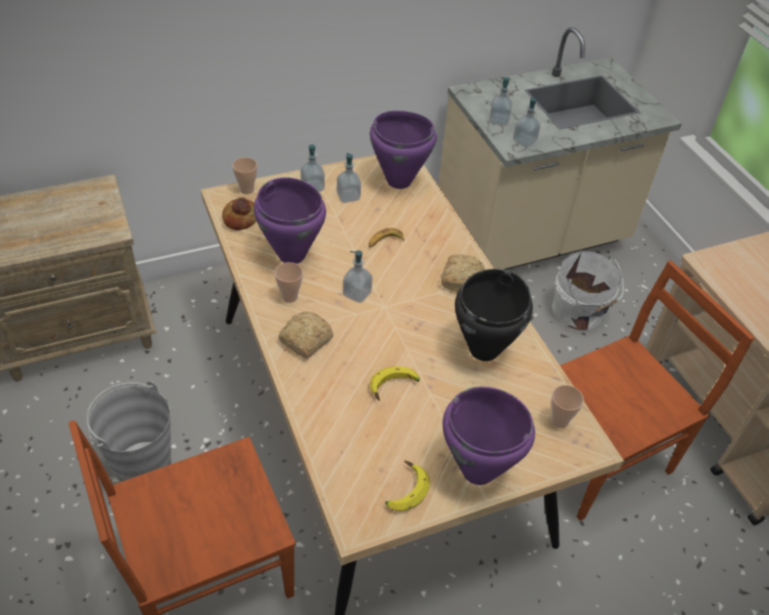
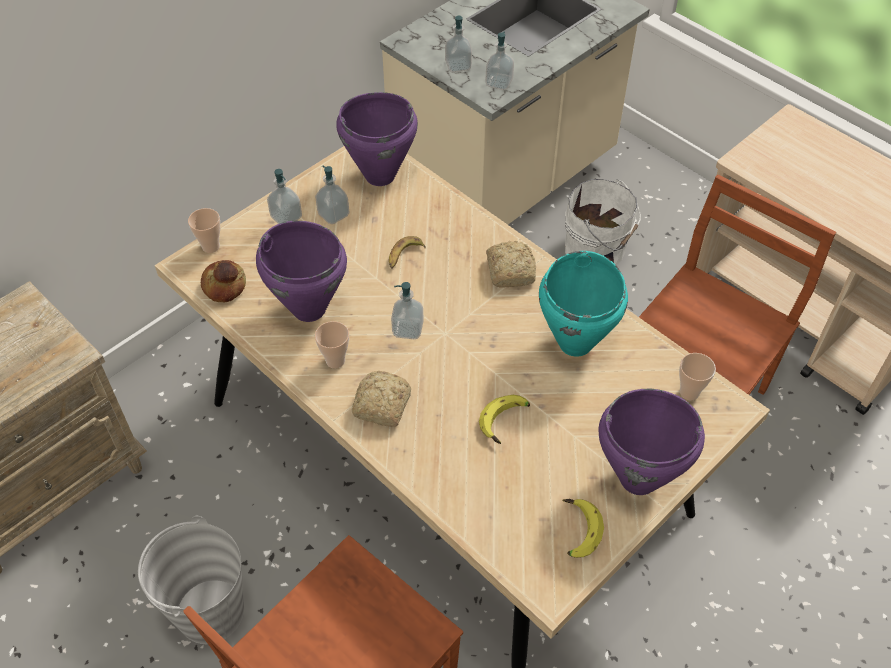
camera: 20 degrees left, 5 degrees up
(485, 349) = (576, 342): black cooking pot -> turquoise cooking pot

